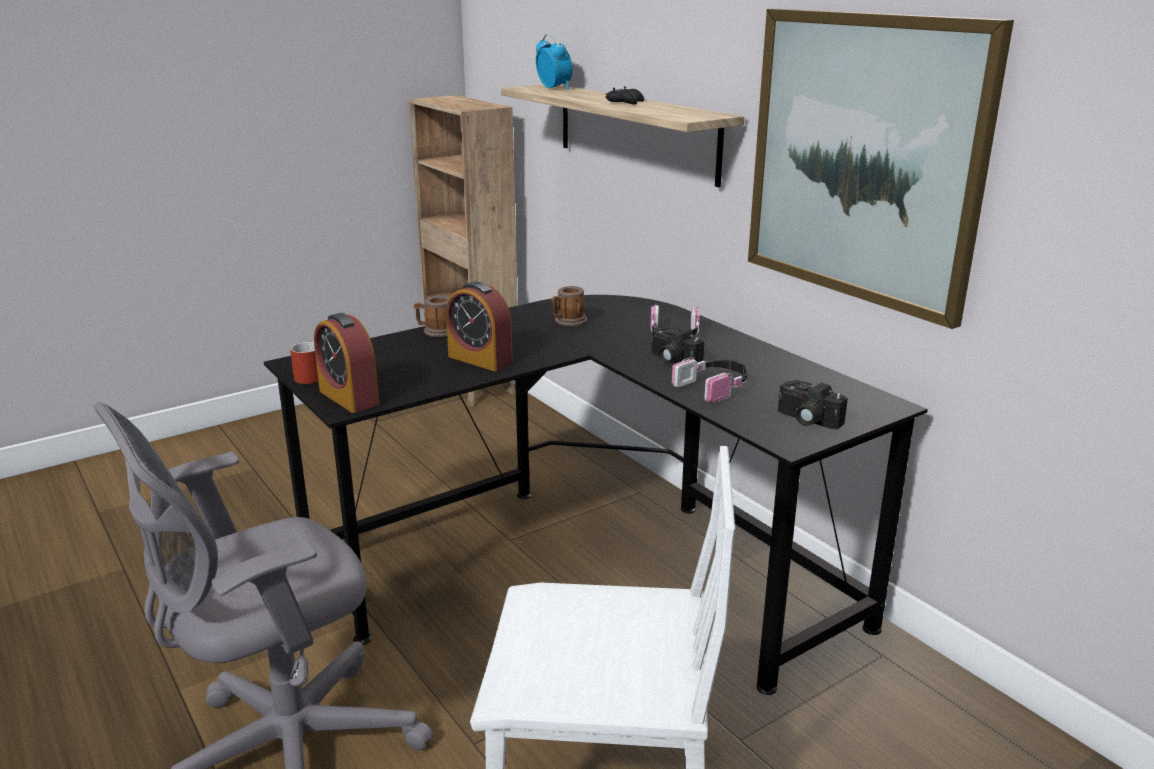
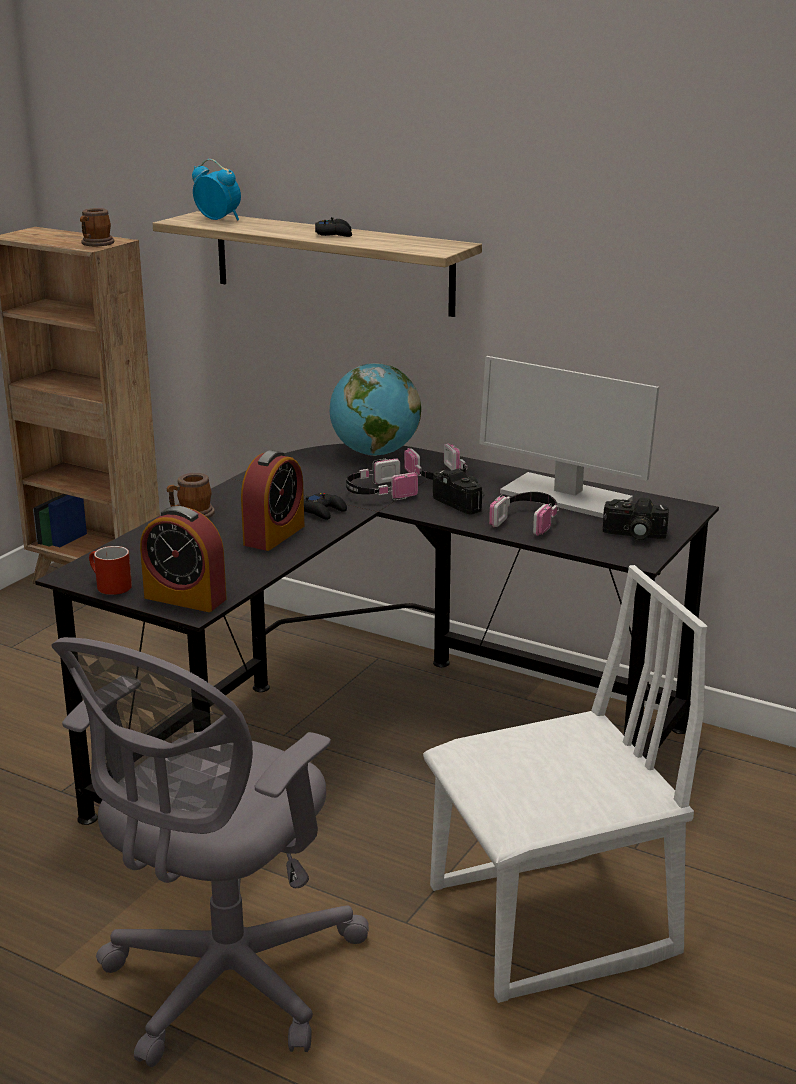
camera: 25 degrees left, 0 degrees up
(480, 359) = (274, 535): alarm clock -> alarm clock turned 75 degrees counterclockwise
(543, 347) = (323, 511): none -> black game controller
(568, 322) = (318, 481): mug -> mug (95, 244)
(607, 340) = (378, 492): none -> headphones
(641, 307) = (374, 453): none -> globe
(672, 360) = (462, 502): camera -> camera turned 150 degrees counterclockwise
(773, 371) = (564, 497): none -> monitor
(863, 159) = (628, 281): picture -> none

